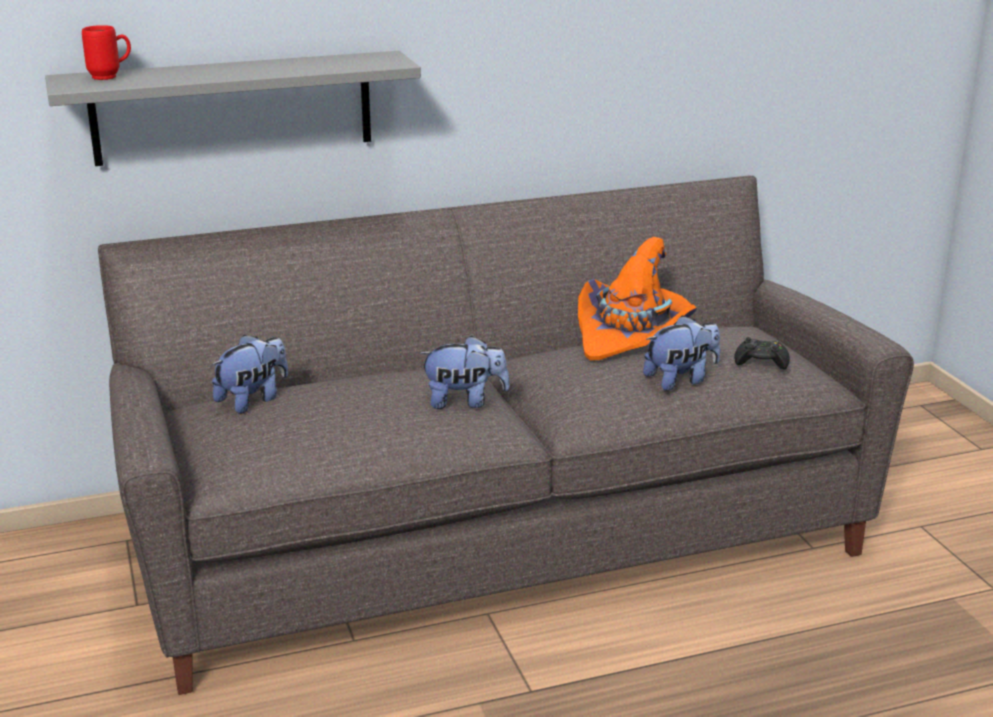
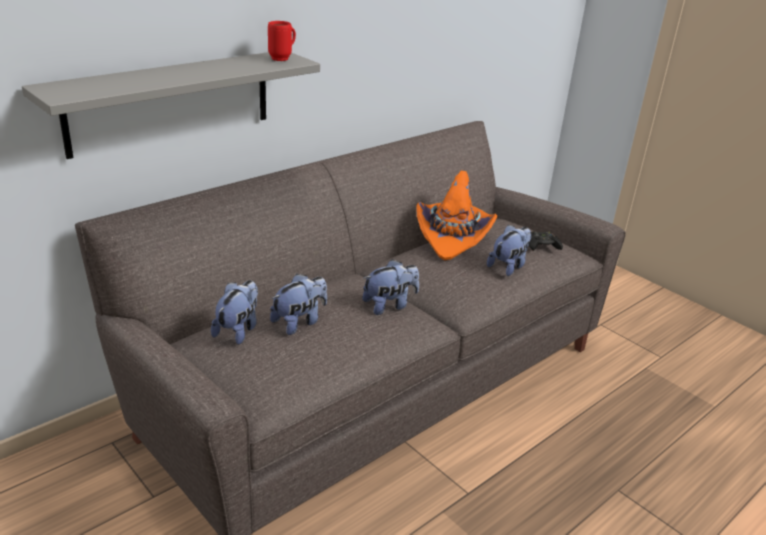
camera: 25 degrees left, 5 degrees up
(111, 77) = (86, 84): red mug -> red mug (283, 58)
(329, 401) = (299, 322): none -> plush toy

